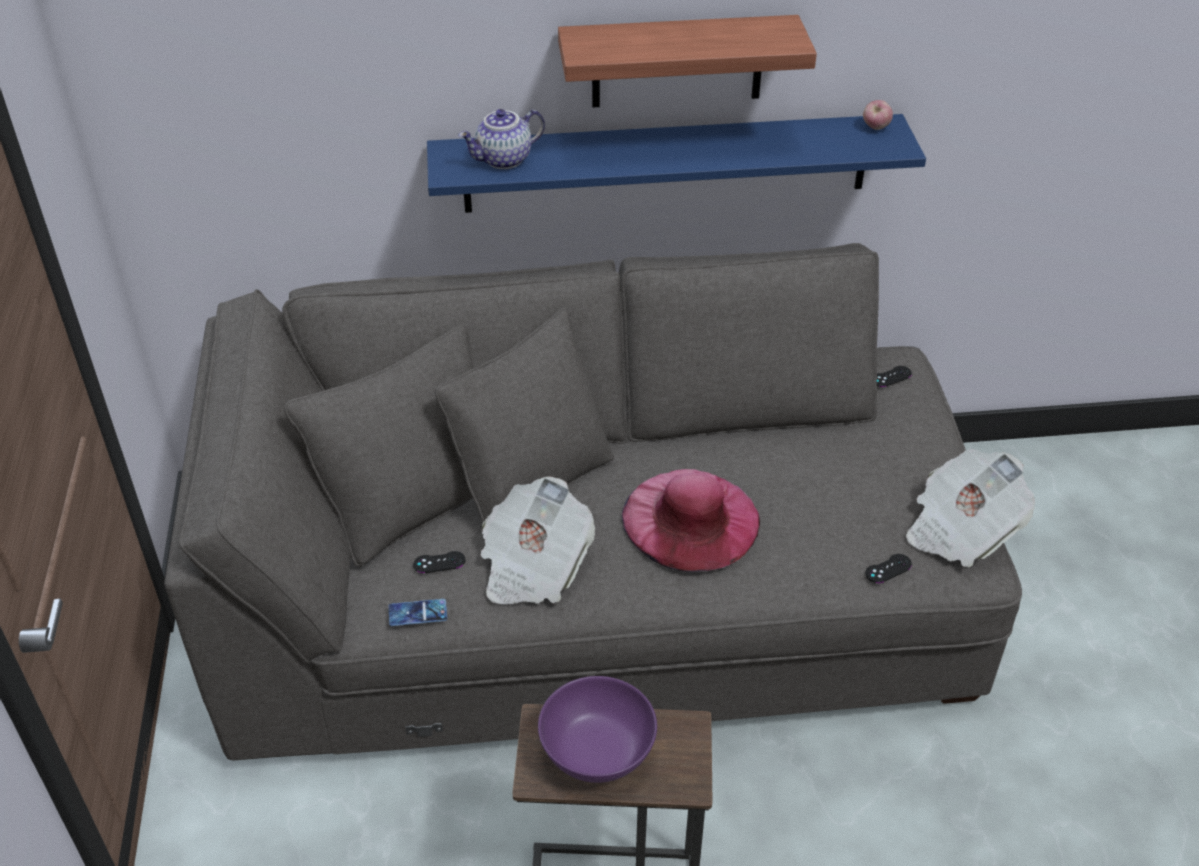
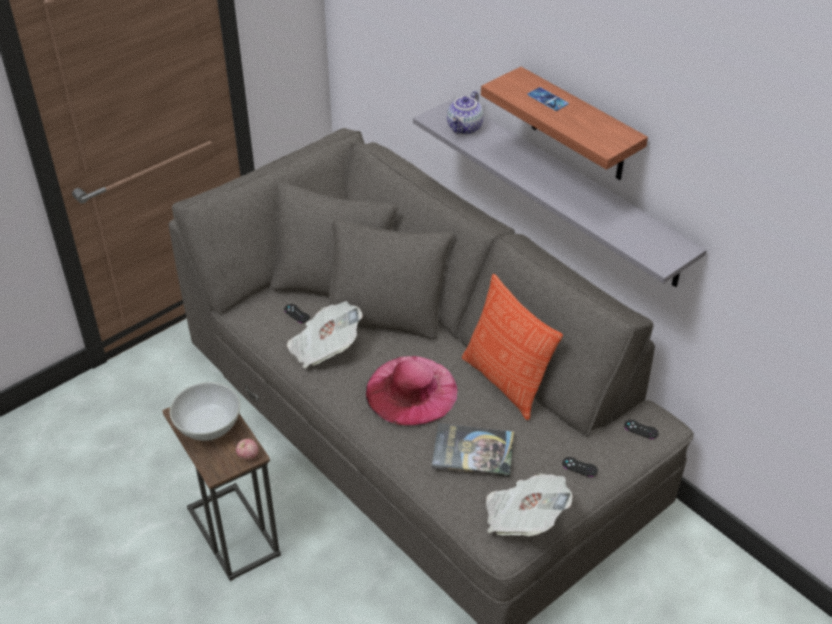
camera: 55 degrees right, 0 degrees up
(418, 613) = (259, 324): phone -> phone (547, 99)
(504, 160) = (465, 128): teapot -> teapot turned 90 degrees counterclockwise
(598, 754) = (209, 428): purple bowl -> white bowl
(666, 163) = (567, 191): blue shelf -> grey shelf
(746, 434) = (506, 382): none -> orange pillow
(834, 516) = (473, 451): none -> book
(875, 128) = (672, 244): apple -> apple (248, 456)
(888, 569) = (457, 497): black game controller -> black game controller (579, 467)

